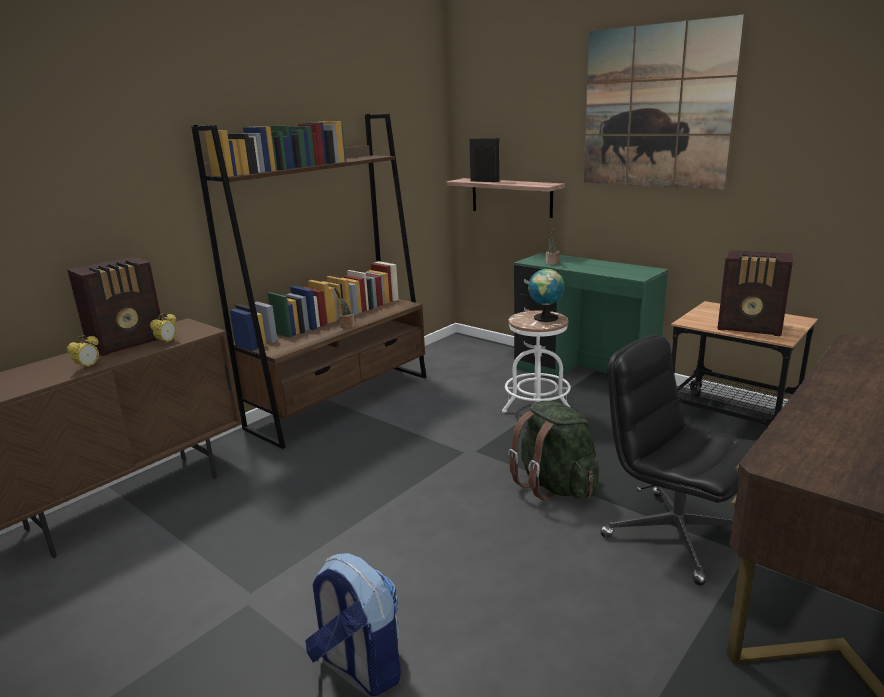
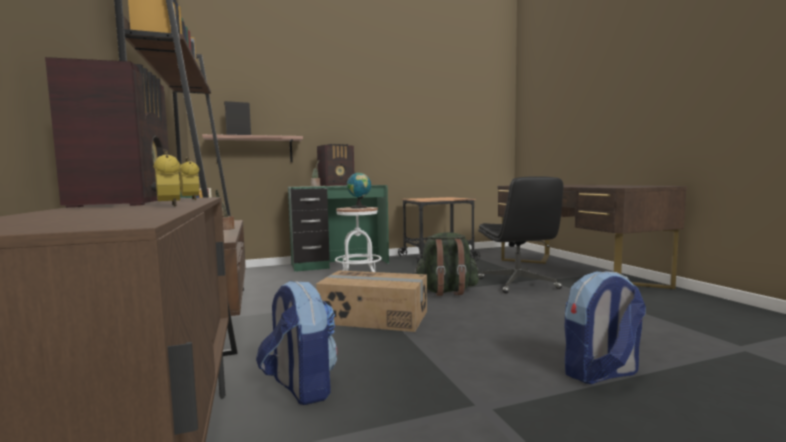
camera: 60 degrees left, 15 degrees down
(242, 500) = (300, 387): none -> backpack
(411, 473) = (374, 317): none -> cardboard box
(655, 107) = (358, 93): picture -> none
(673, 534) = (518, 284): black office chair -> black office chair turned 90 degrees counterclockwise
(751, 328) = (447, 198): radio -> radio (337, 185)

